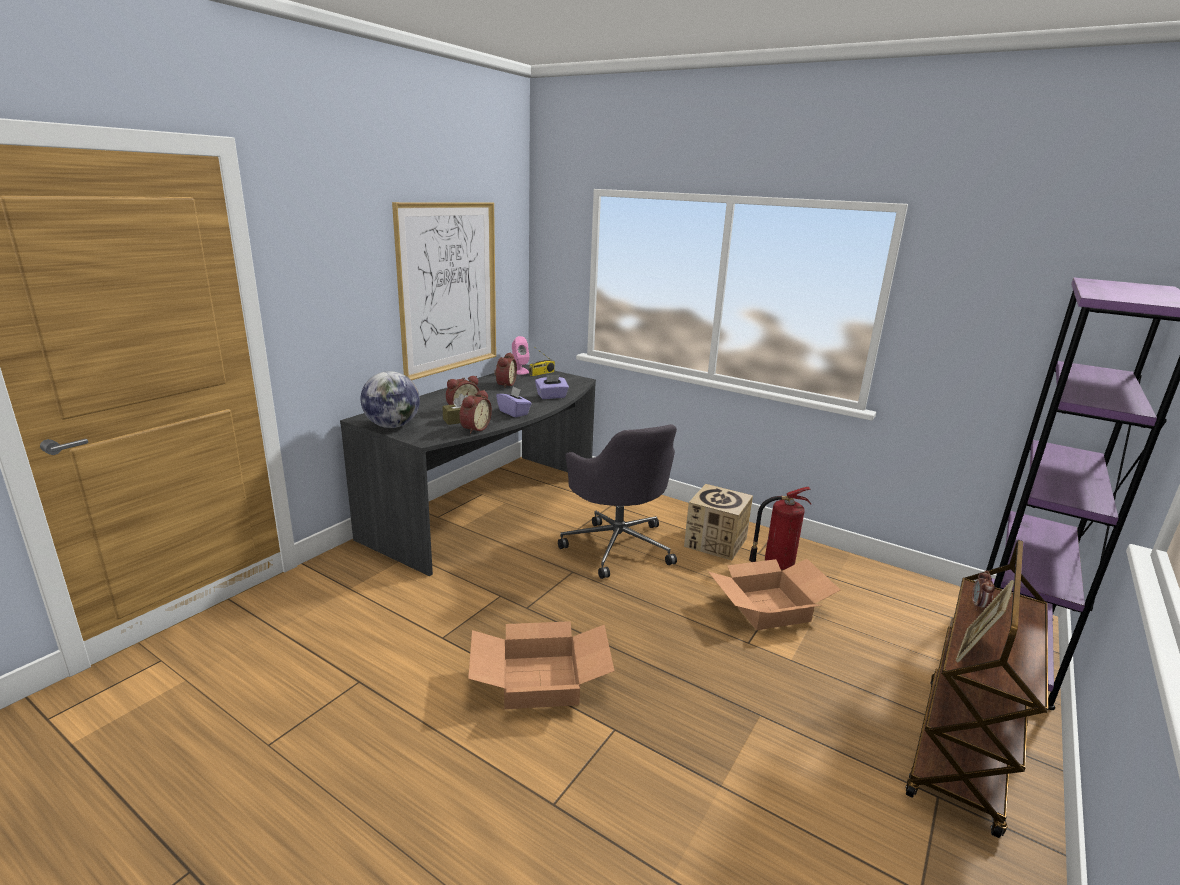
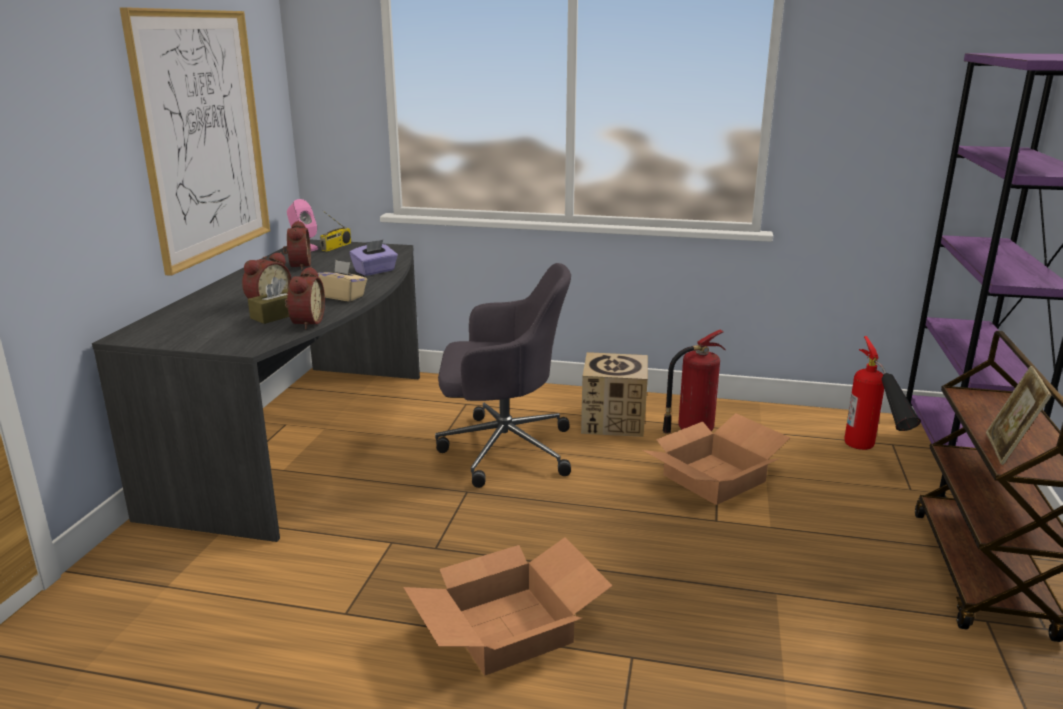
camera: 20 degrees left, 0 degrees up
(392, 426) = (182, 337): globe -> none
(514, 413) = (342, 296): purple tissue box -> beige tissue box
(617, 545) = (503, 449): grey office chair -> grey office chair turned 45 degrees counterclockwise
(925, 623) = (872, 456): none -> fire extinguisher
(979, 606) = (977, 409): alarm clock -> none

